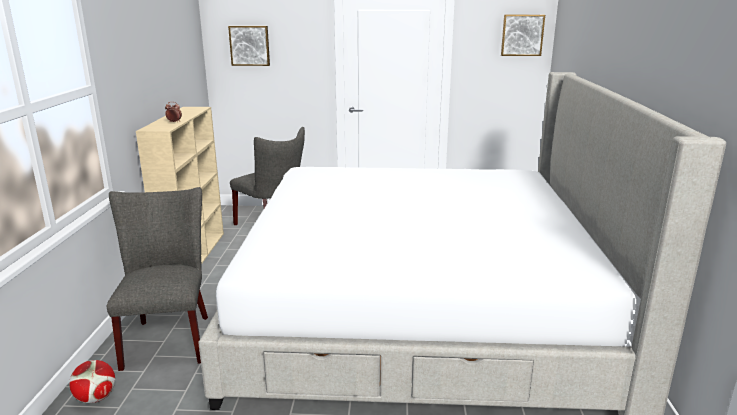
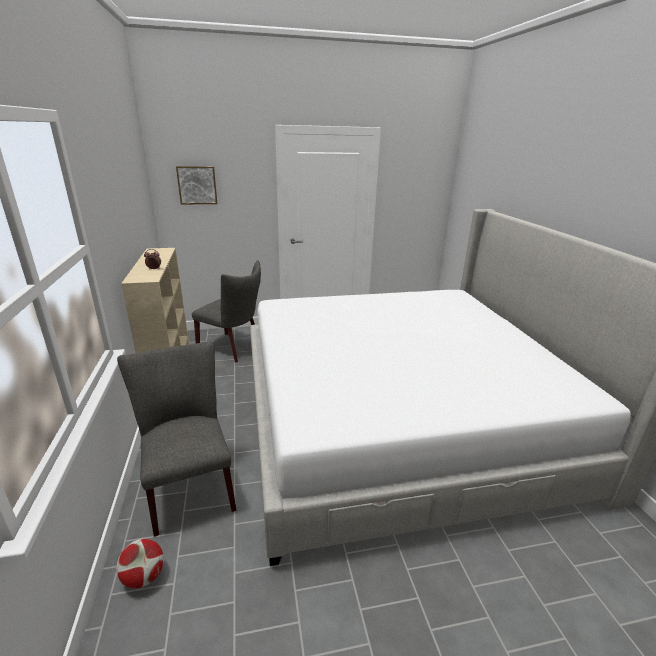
camera: 15 degrees left, 5 degrees up
(522, 35) = (431, 175): picture -> none

